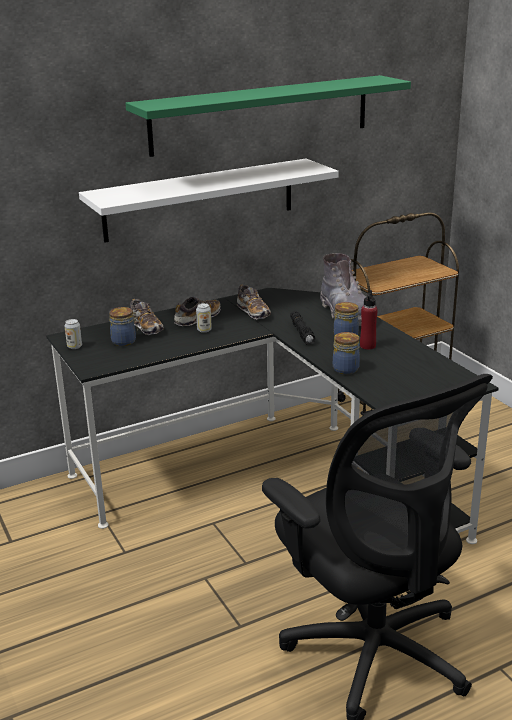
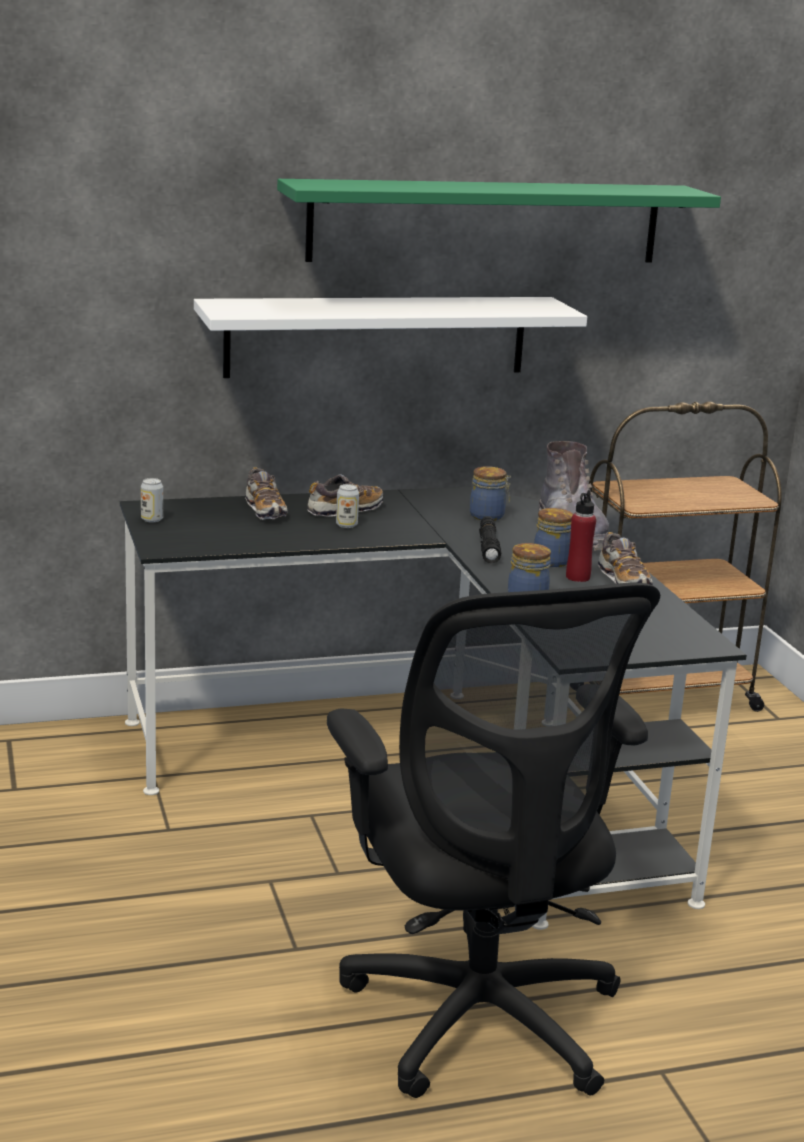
camera: 10 degrees right, 5 degrees down
(125, 341) = (225, 523): jar -> jar (488, 516)
(253, 312) = (431, 513): shoe -> shoe (623, 580)

